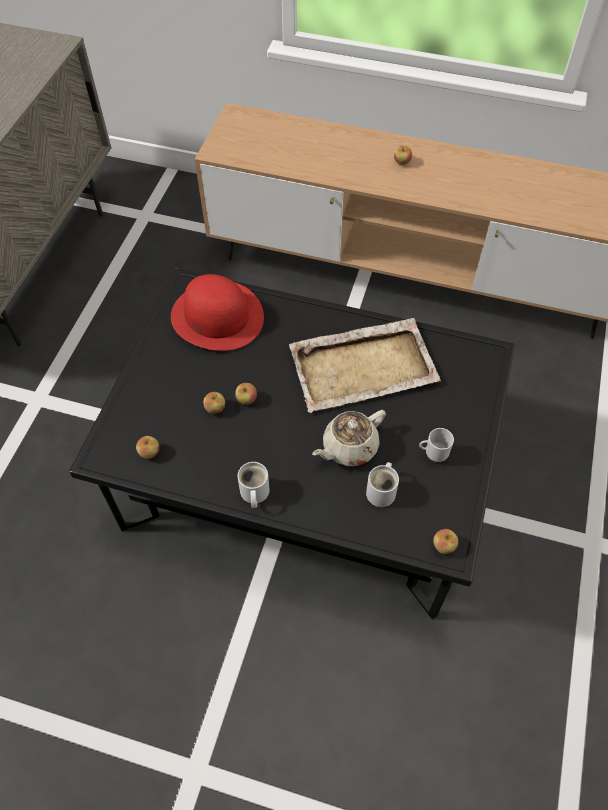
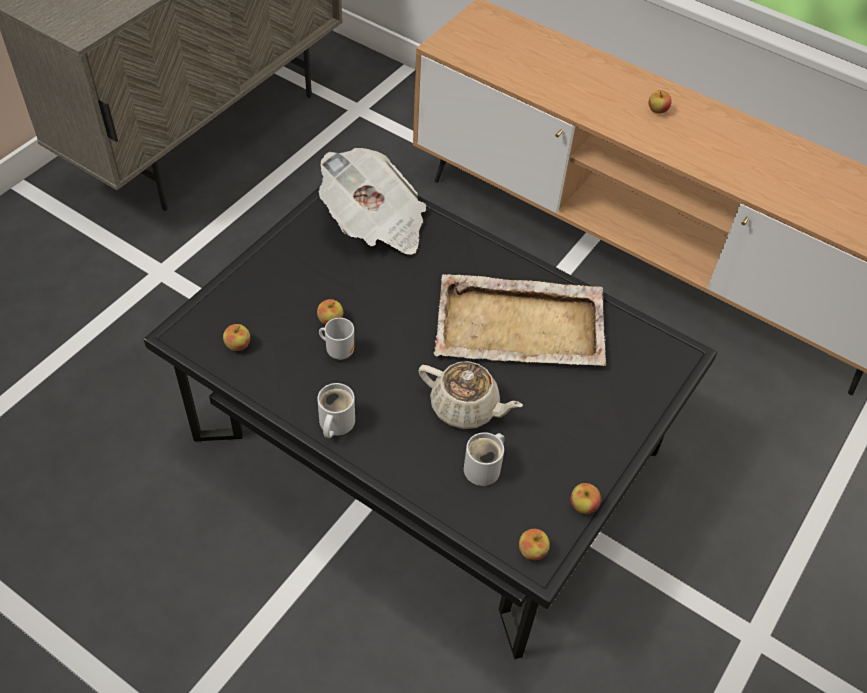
camera: 15 degrees right, 5 degrees down
(217, 316) = (375, 223): red hat -> newspaper
(246, 399) = (370, 321): apple -> apple (583, 505)
(349, 447) = (465, 408): beige teapot -> beige teapot turned 135 degrees counterclockwise
(434, 453) = (565, 445): mug -> mug (339, 351)

